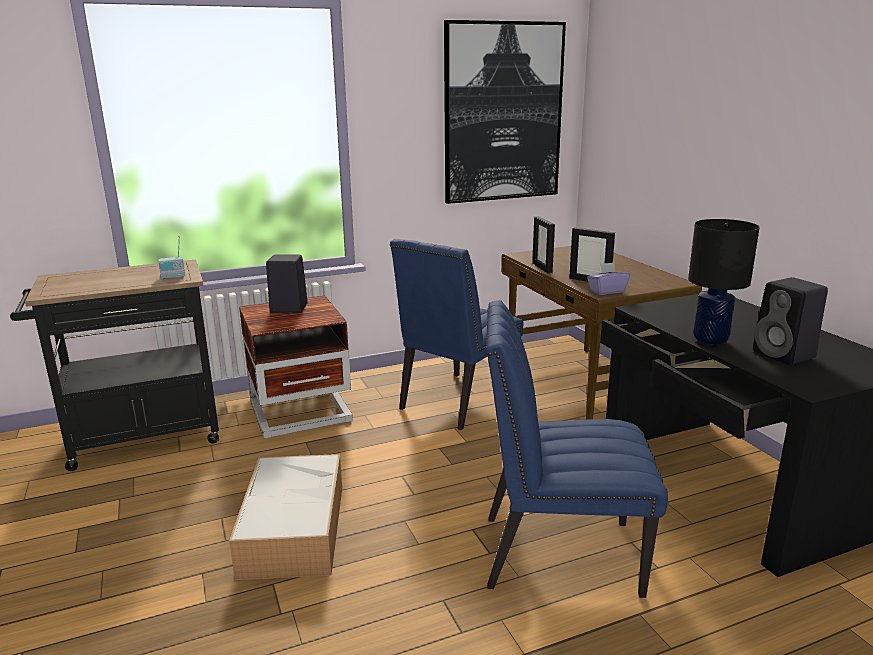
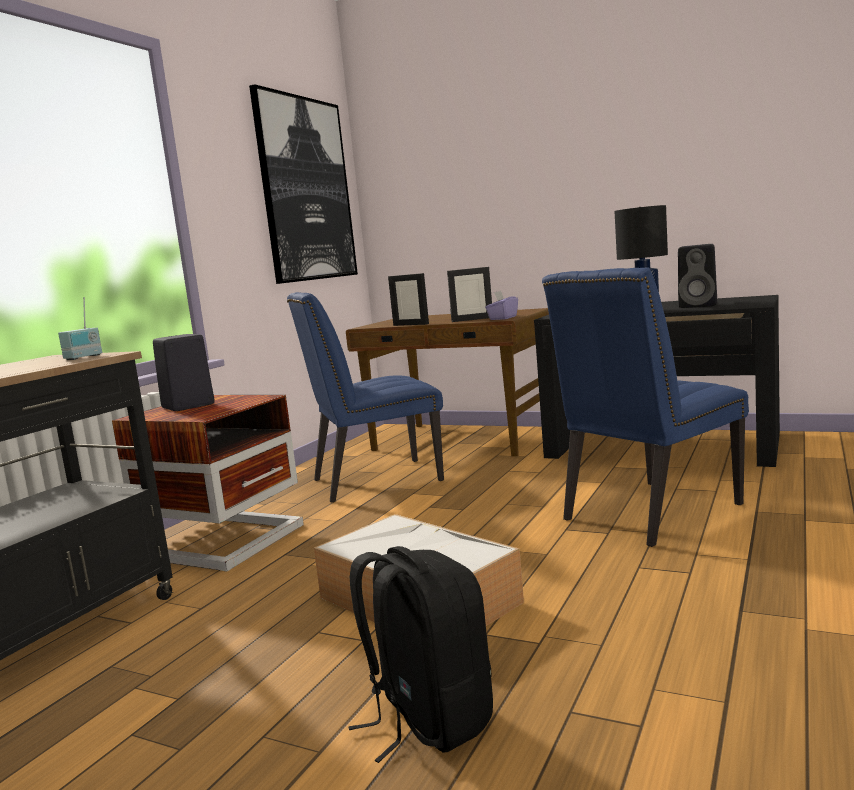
camera: 40 degrees left, 10 degrees down
(156, 619) = (427, 719): none -> black backpack
(459, 400) = (377, 480): blue chair -> blue chair turned 75 degrees clockwise

